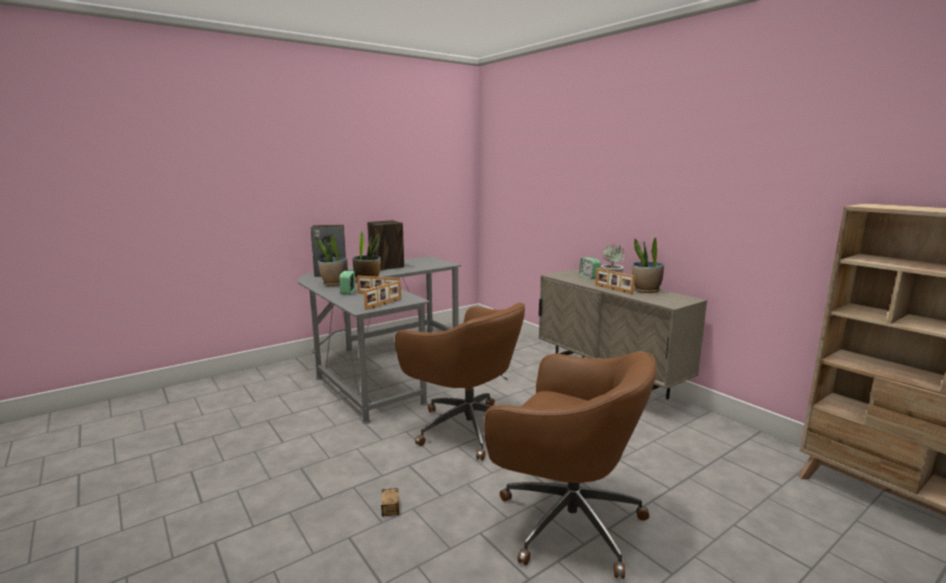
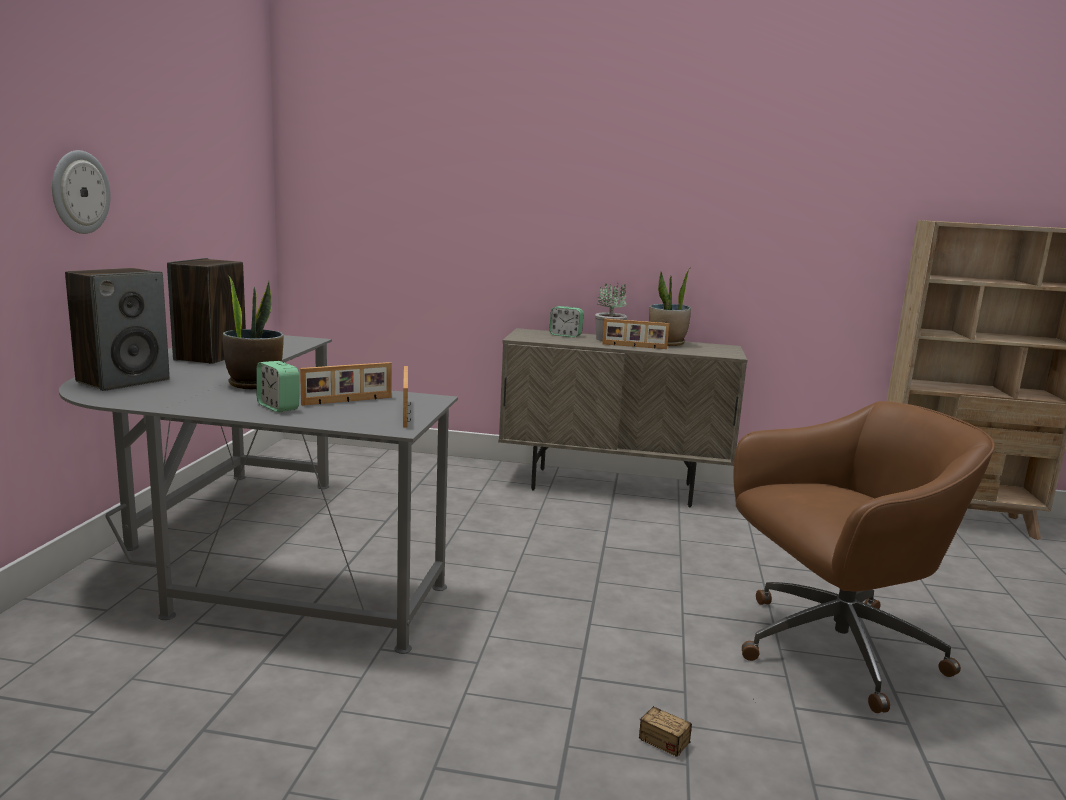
camera: 45 degrees left, 0 degrees up
(334, 284) = (198, 397): potted plant -> none
(335, 191) = (79, 192): none -> wall clock
(466, 427) = (555, 596): brown office chair -> none

